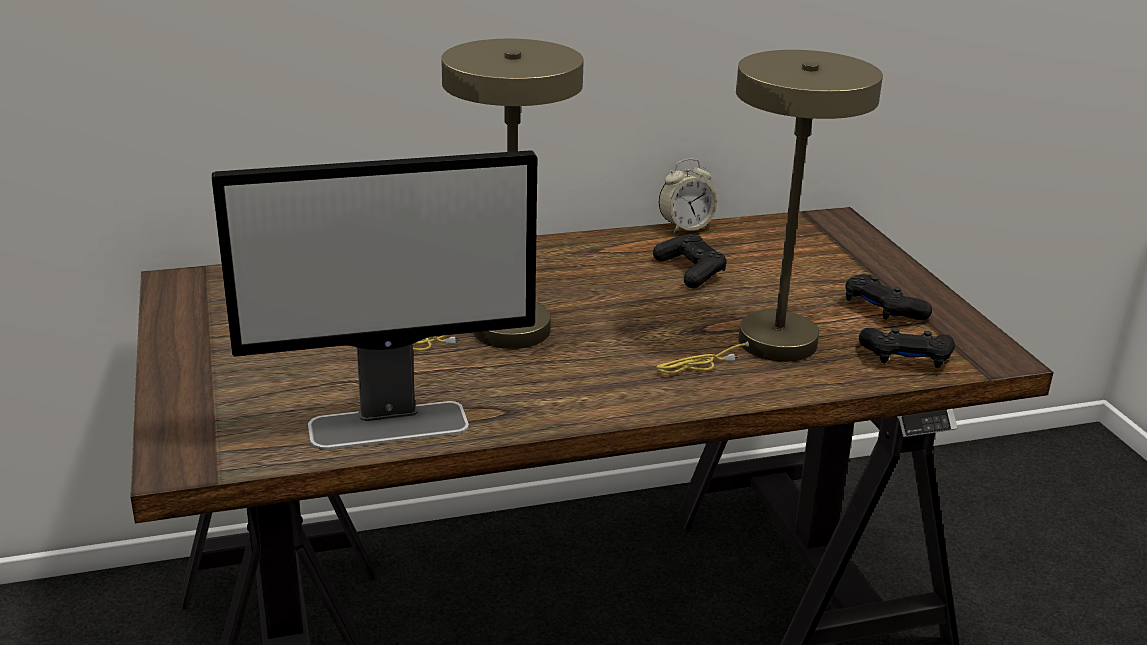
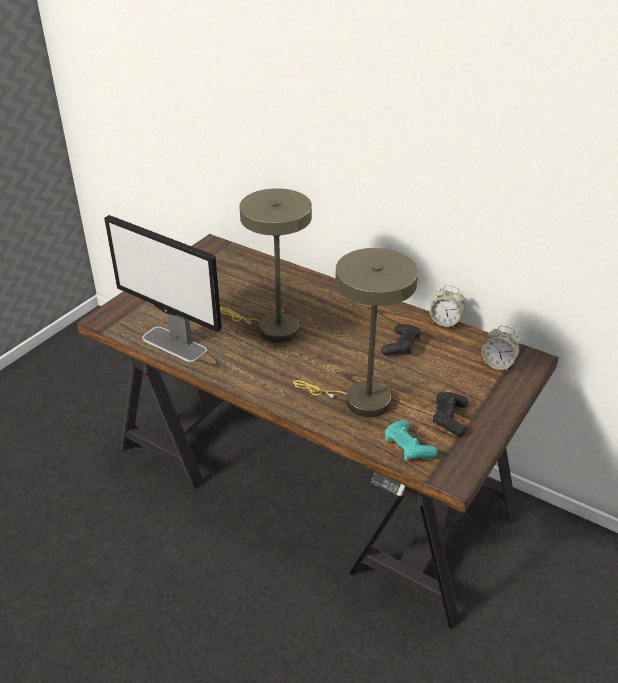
camera: 50 degrees right, 10 degrees up
(816, 239) = (498, 364): none -> alarm clock
(906, 359) = (408, 447): black game controller -> turquoise game controller

